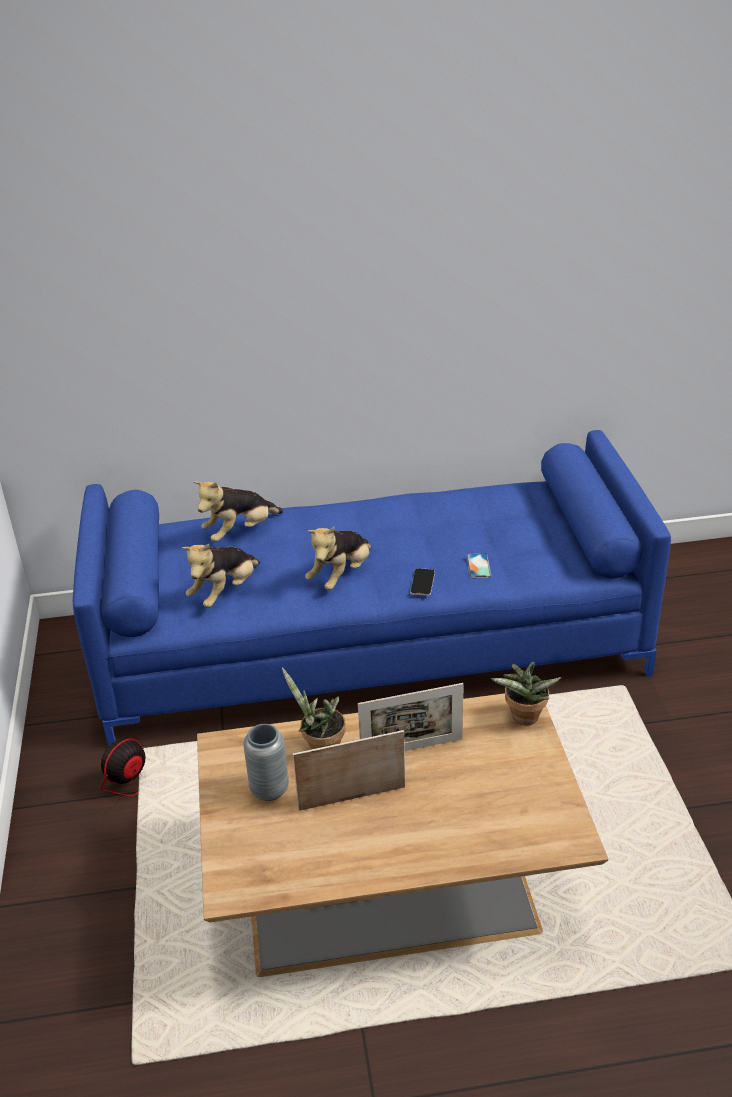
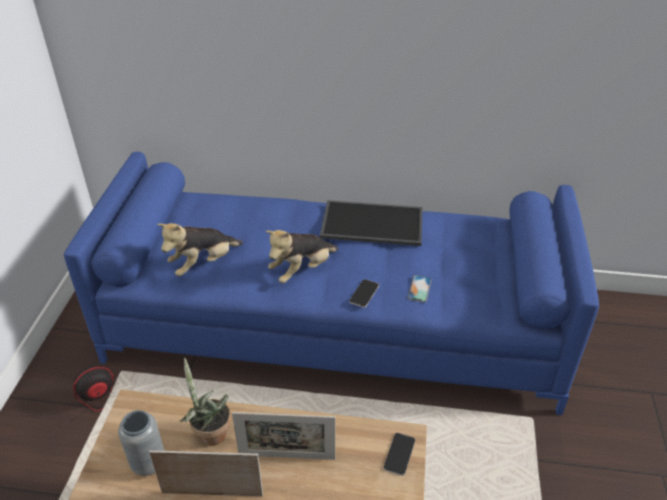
camera: 15 degrees right, 5 degrees up
(240, 532) = (241, 213): plush toy -> none
(396, 514) = (371, 224): none -> tray
(524, 719) = (399, 454): potted plant -> phone

